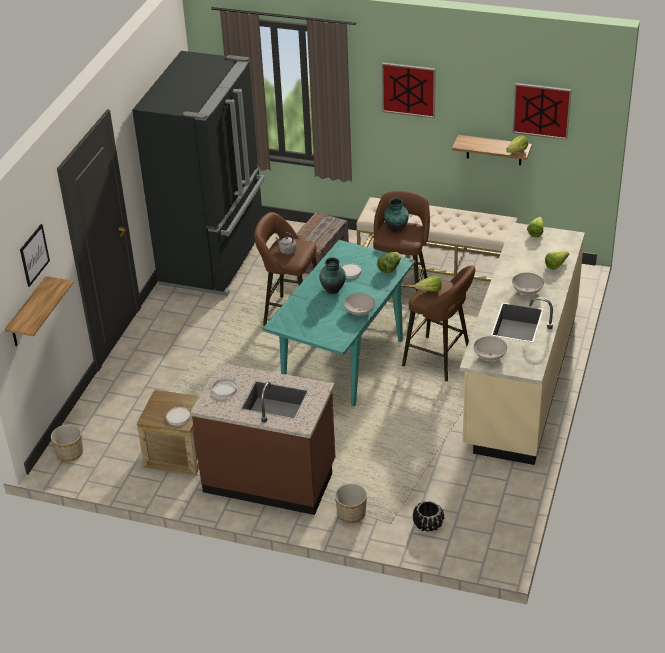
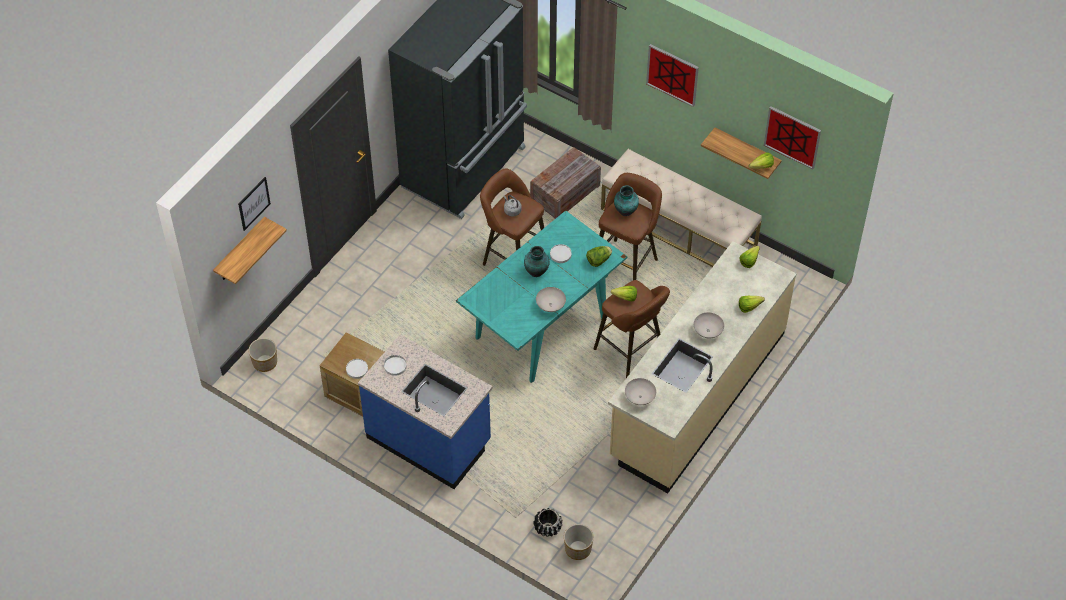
camera: 15 degrees right, 15 degrees up
(270, 478) = (429, 439): brown counter -> blue counter
(351, 513) = (486, 497): planter -> planter (578, 549)

